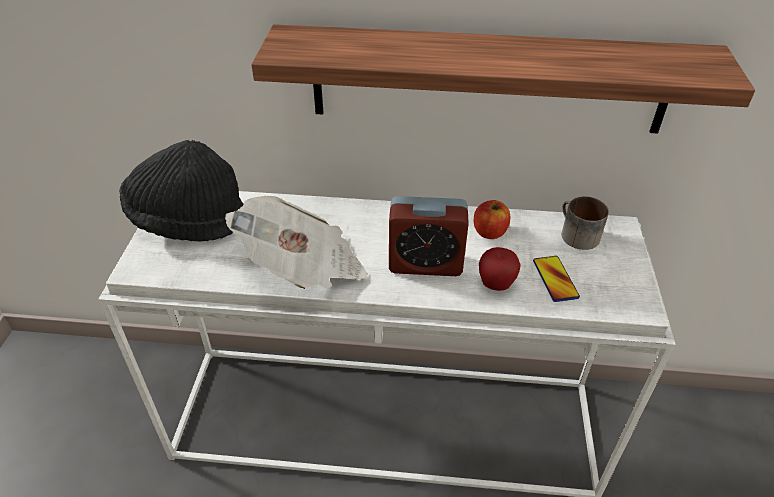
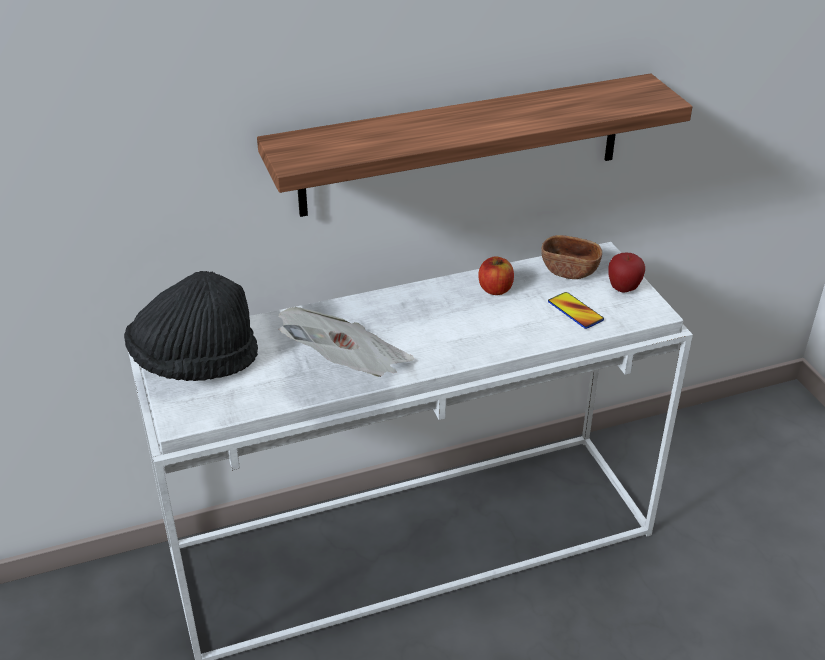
camera: 25 degrees left, 5 degrees down
(425, 264) = (457, 332): alarm clock -> none
(495, 285) = (529, 330): apple -> apple (623, 289)
(575, 234) = (569, 270): mug -> brown bowl

